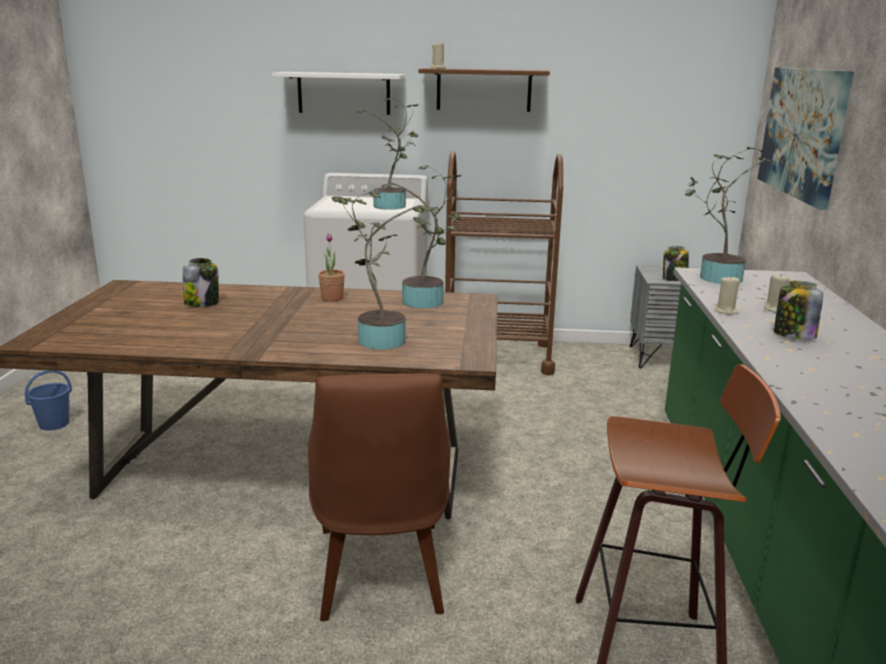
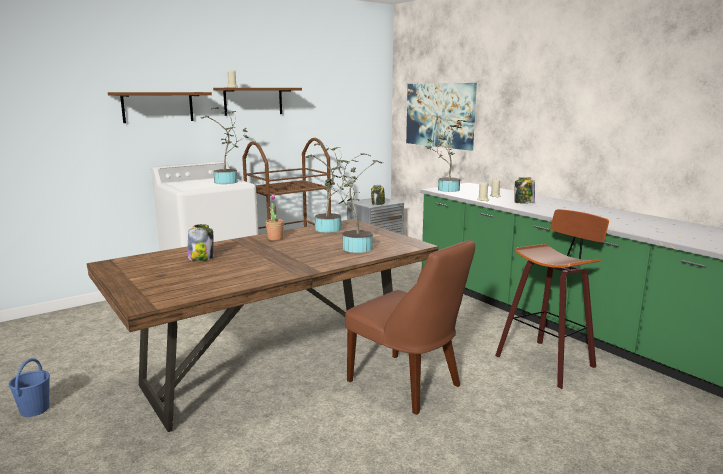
camera: 40 degrees left, 5 degrees down
(344, 93) = (158, 107): white shelf -> brown shelf

